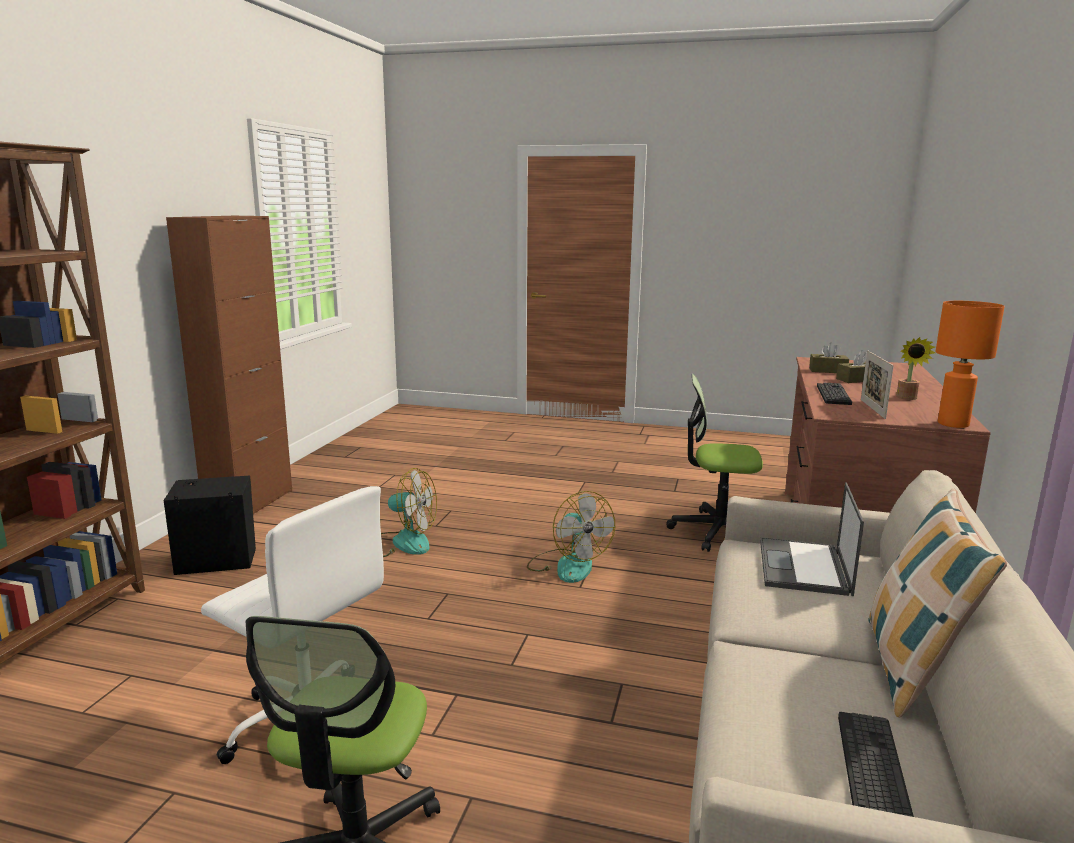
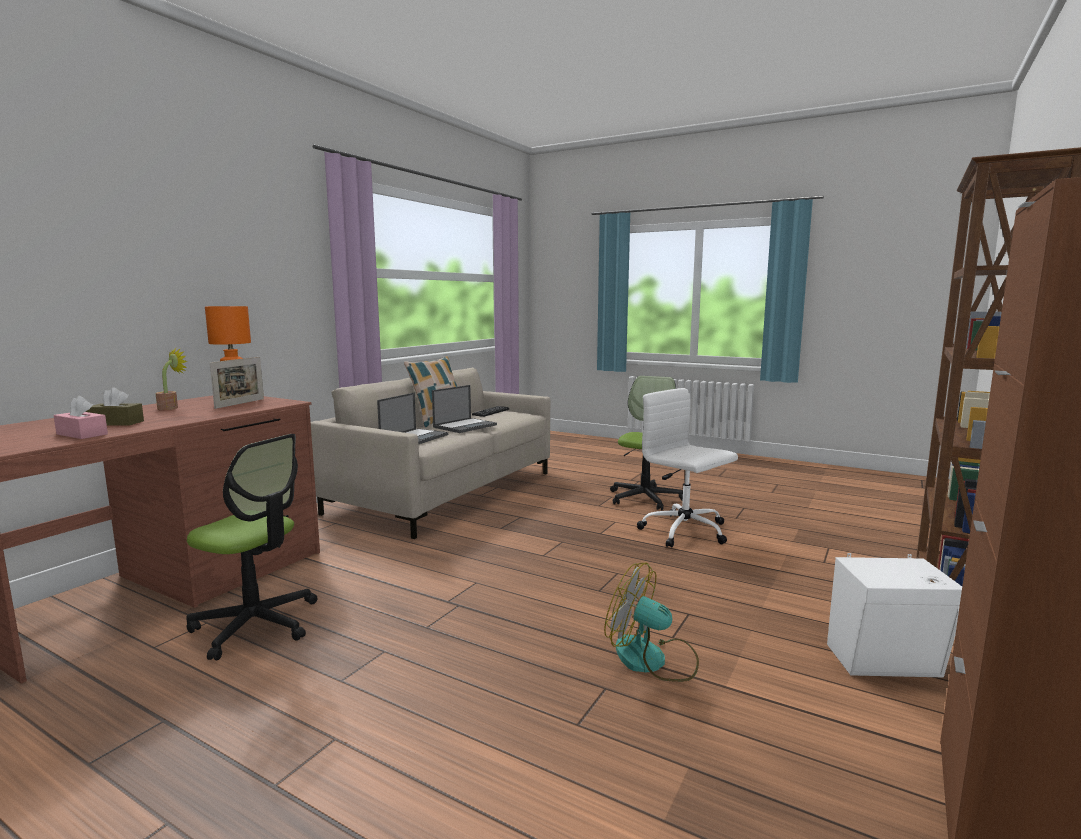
camera: 165 degrees left, 5 degrees down
(215, 560) = (887, 663): black speaker -> white speaker
(568, 565) = (469, 604): fan -> none
(792, 634) = (465, 426): none -> laptop
(828, 371) = (82, 434): brown tissue box -> pink tissue box
(833, 394) = (216, 413): keyboard -> none

